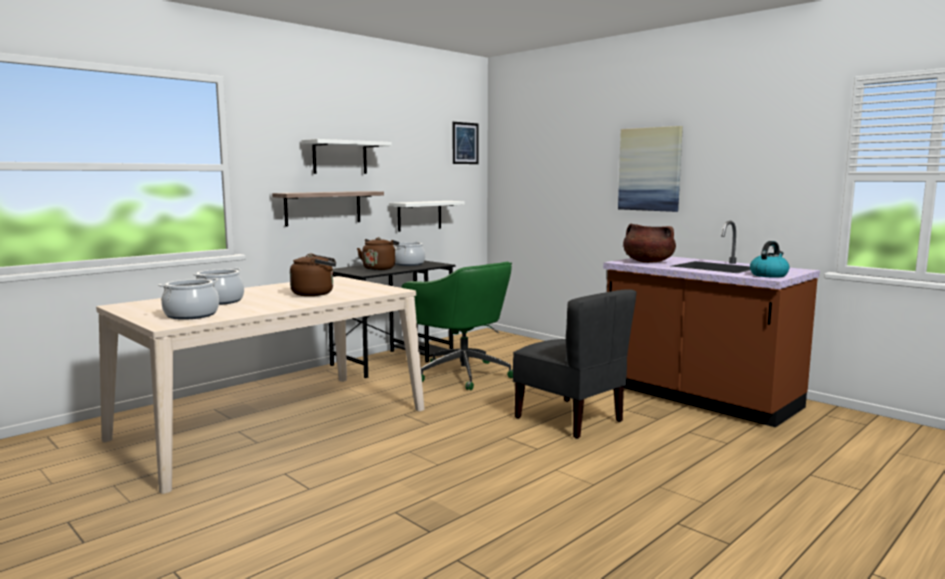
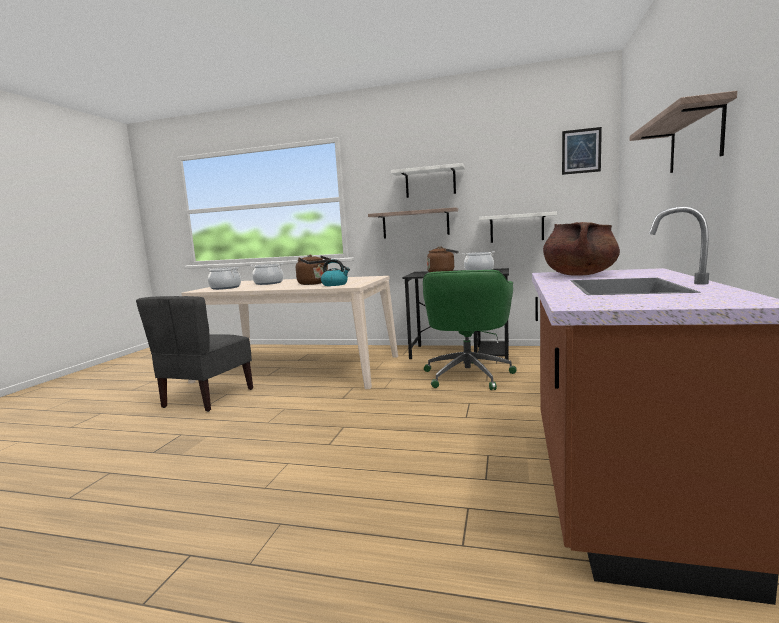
camera: 60 degrees right, 0 degrees up
(570, 419) = (418, 438): grey chair -> grey chair (207, 398)
(650, 169) = (695, 140): picture -> shelf
(769, 275) = (609, 302): kettle -> kettle (335, 284)

